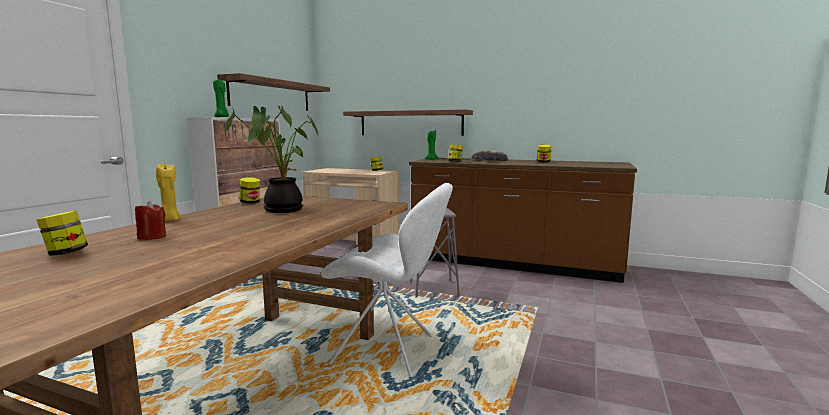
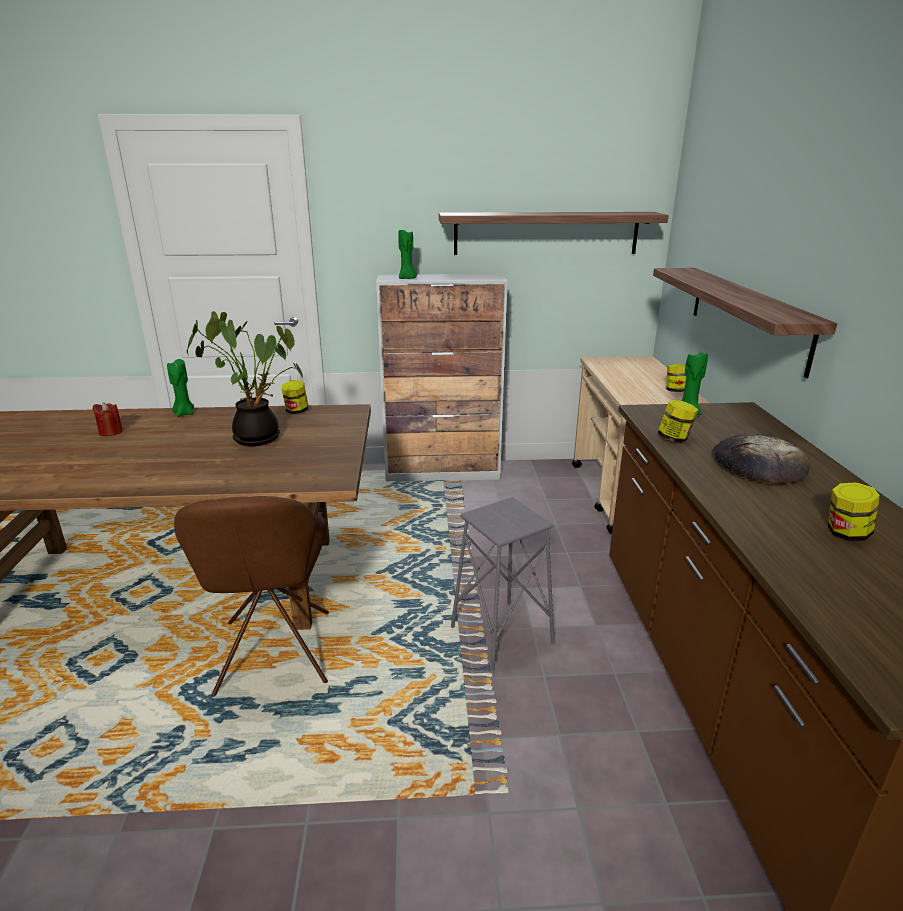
camera: 65 degrees right, 15 degrees up
(66, 253) = (56, 427): jar -> none
(169, 220) = (184, 413): yellow candle -> green candle
(388, 351) = (274, 656): white chair -> brown chair

